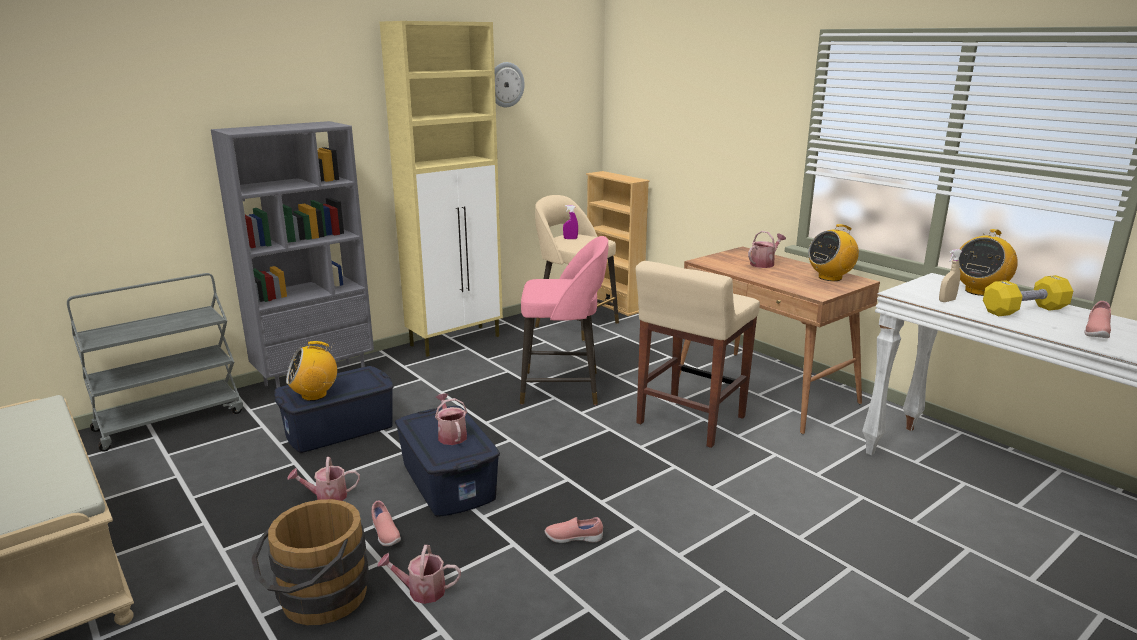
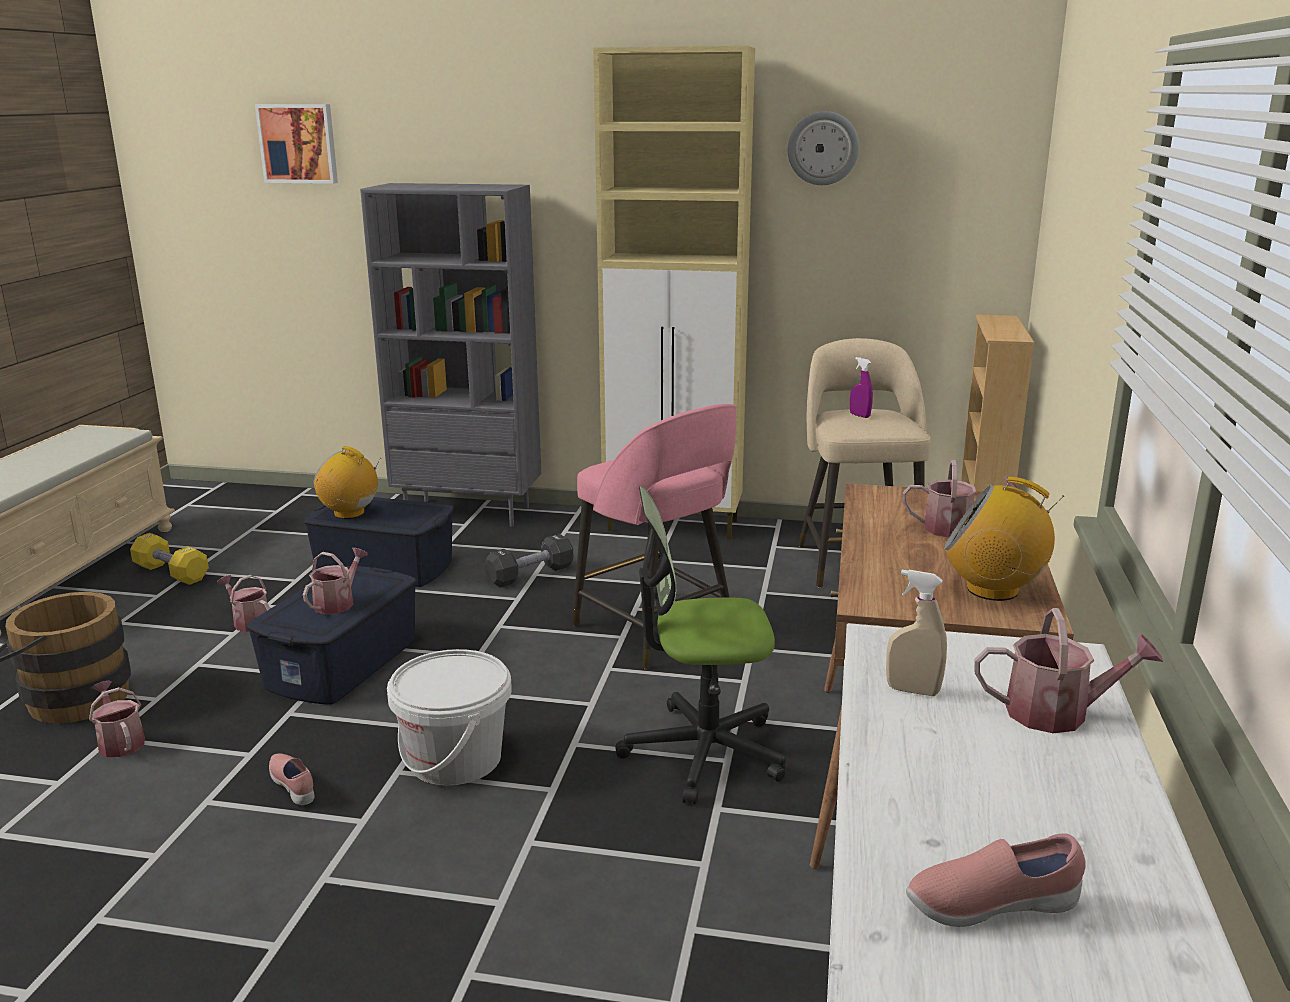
camera: 50 degrees right, 0 degrees up
(108, 100) = (299, 143): none -> picture
(171, 420) = (310, 502): grey cart -> none
(385, 534) = (207, 678): pink shoe -> none
(440, 393) = (530, 575): none -> black dumbbell
(611, 481) = (455, 759): none -> white bucket
(689, 421) = (703, 752): beige stool -> office chair
(979, 291) = (1058, 713): radio -> watering can
(1024, 310) = (1004, 785): yellow dumbbell -> yellow dumbbell (171, 573)

